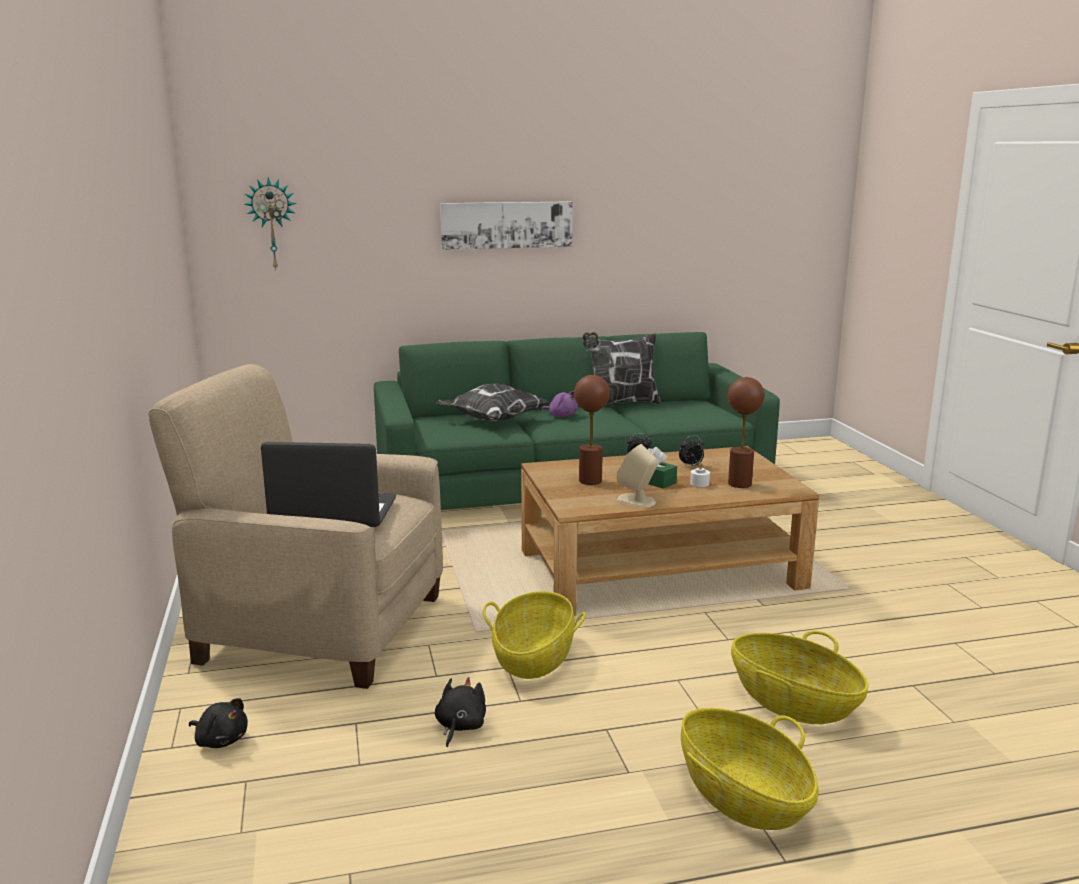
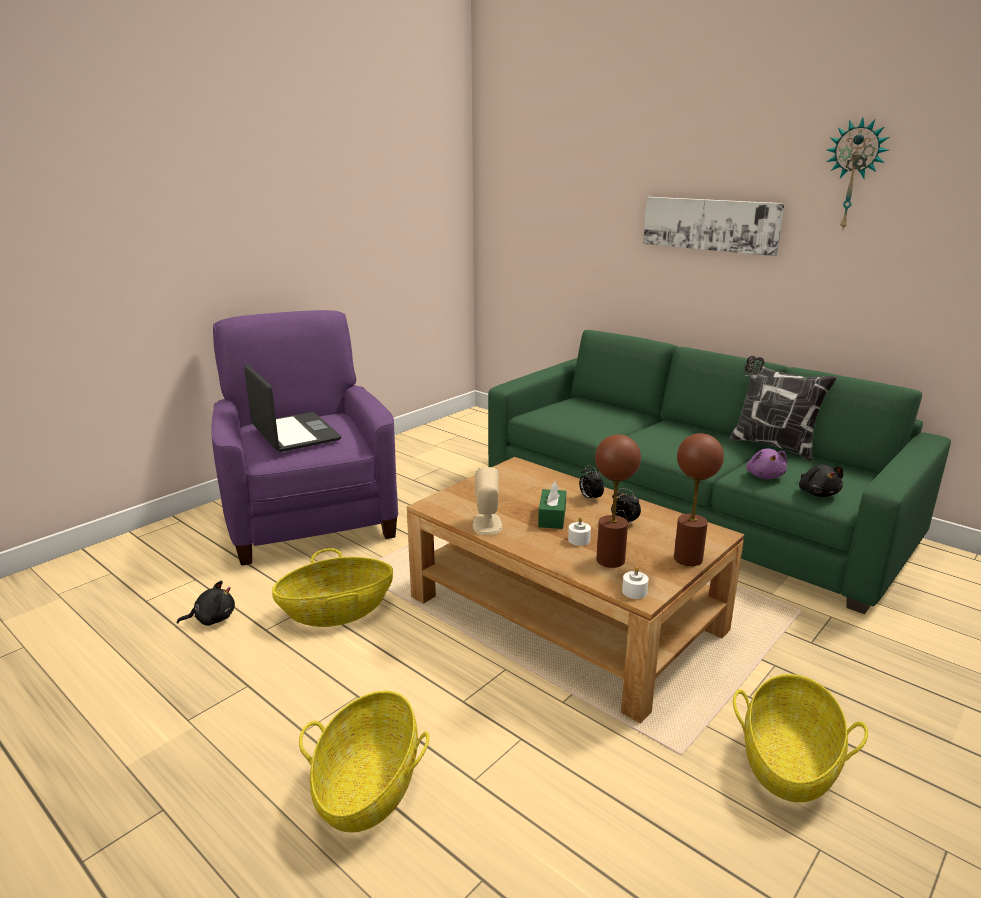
camera: 55 degrees right, 5 degrees up
(220, 740) = (152, 546): black plush toy -> black plush toy (817, 493)
(272, 224) = (522, 207): wall clock -> wall clock (853, 175)
(319, 627) = (309, 517): beige armchair -> purple armchair
(492, 420) = (612, 418): pillow -> none
(561, 416) = (678, 435): purple plush toy -> purple plush toy (764, 476)
(590, 481) = (510, 492): brown table lamp -> brown table lamp (687, 558)
(743, 796) = (176, 801): basket -> basket (788, 762)
(788, 490) = (634, 591): none -> white candle

